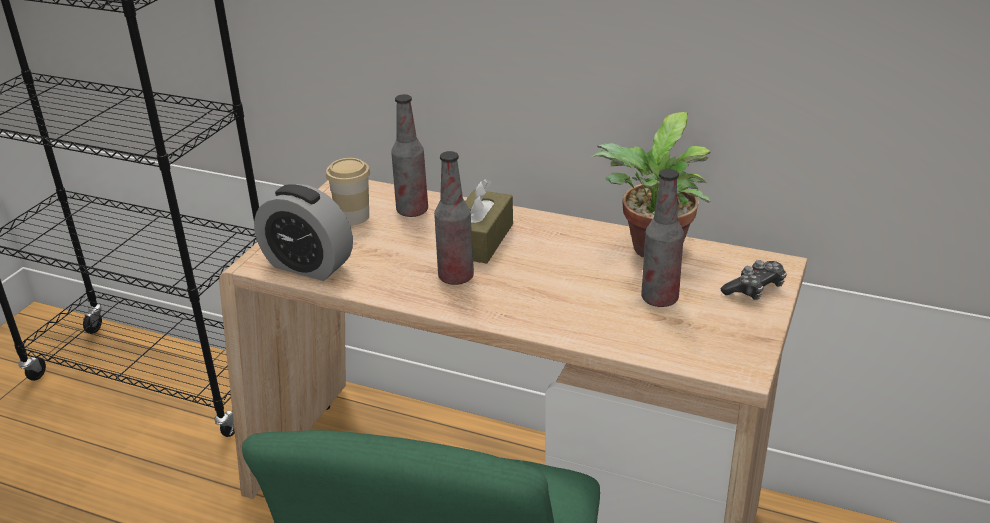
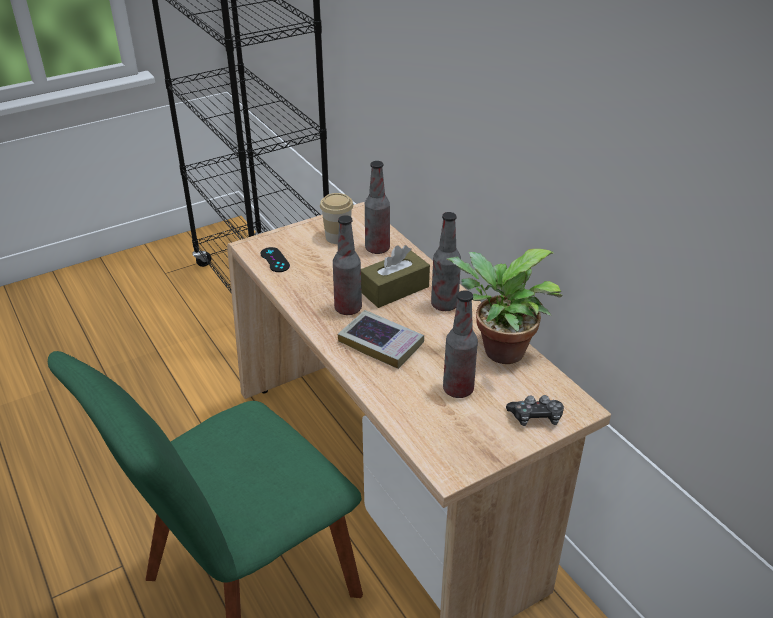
camera: 35 degrees right, 5 degrees up
(308, 265) = (275, 260): alarm clock -> black game controller
(533, 293) = (381, 343): none -> book
(549, 233) = (444, 305): none -> bottle

